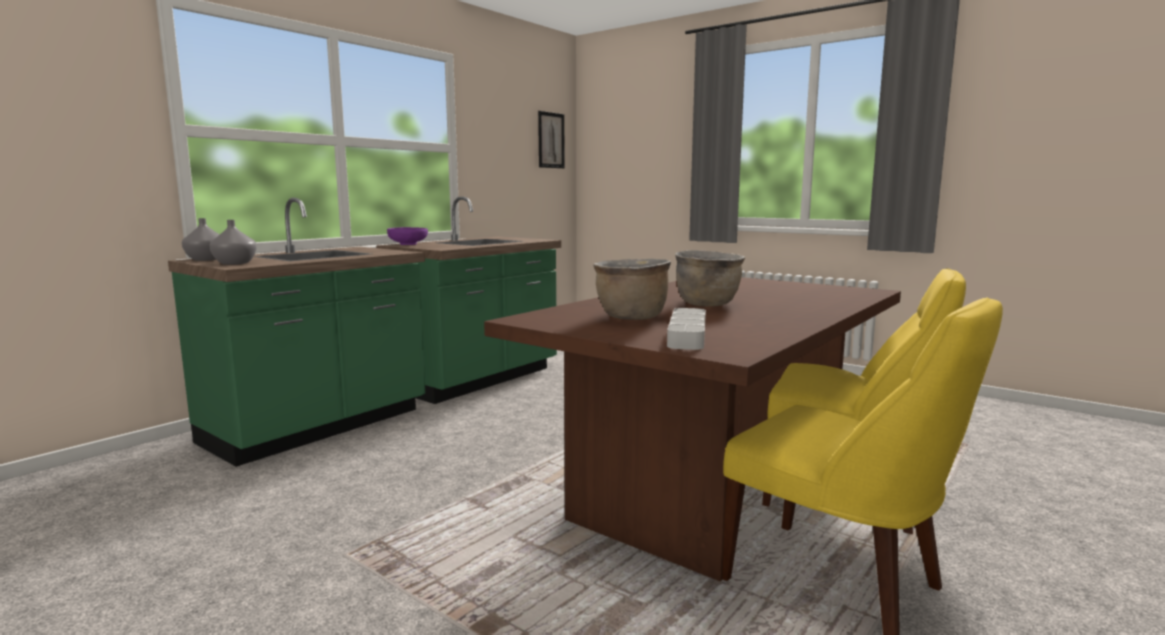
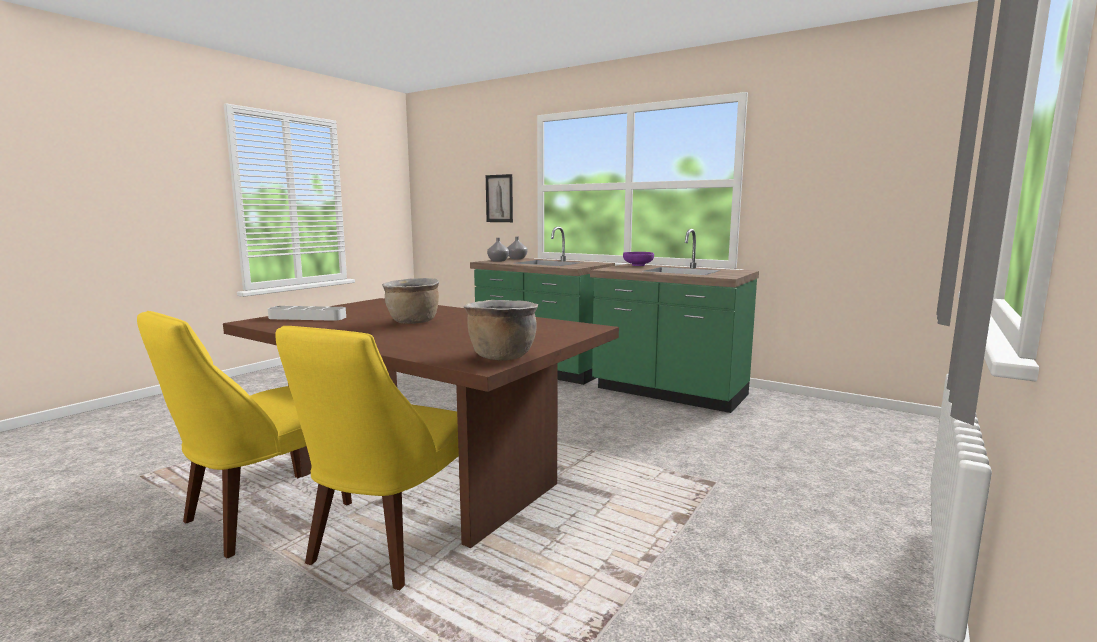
camera: 85 degrees right, 0 degrees up
(551, 140) = (909, 159): picture -> picture (499, 198)
(631, 318) = (369, 311): brown cooking pot -> brown cooking pot (502, 356)

